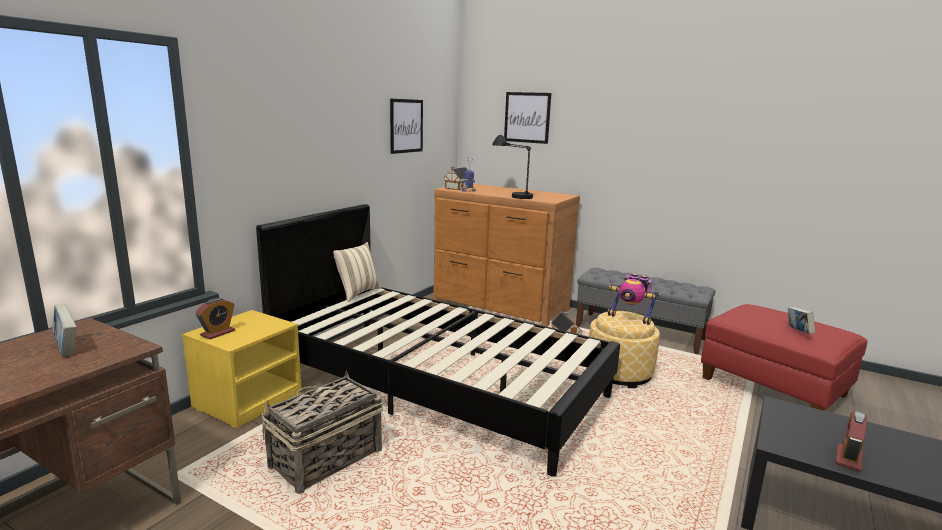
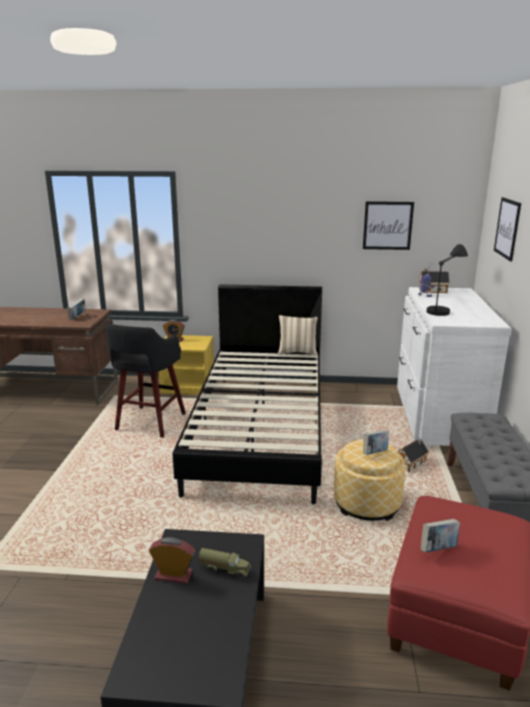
camera: 65 degrees right, 5 degrees up
(325, 459) = (149, 423): basket -> black stool
(500, 305) = (437, 418): brown dresser -> white dresser
(630, 318) = (375, 453): toy robot -> book
(829, 427) = (225, 569): none -> toy truck

